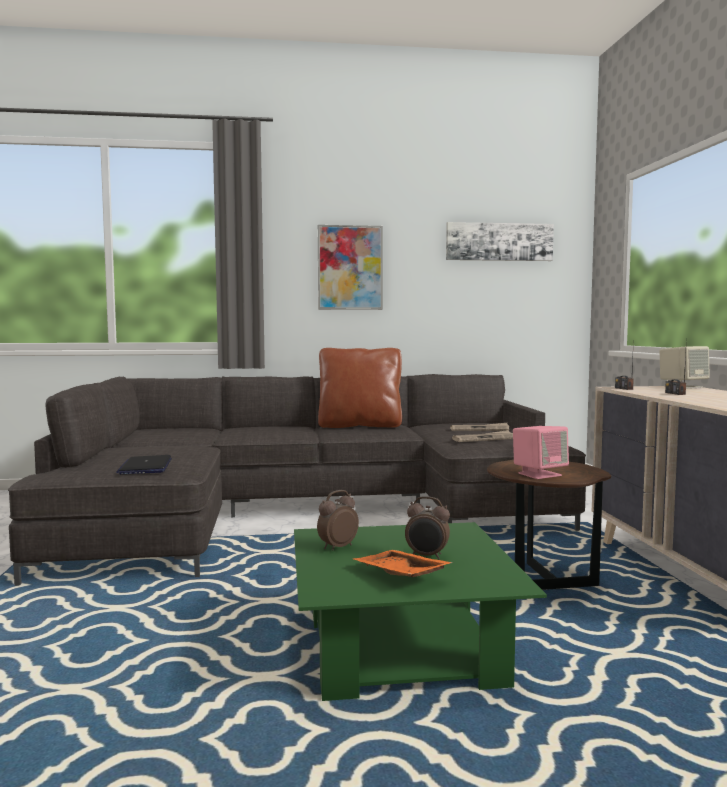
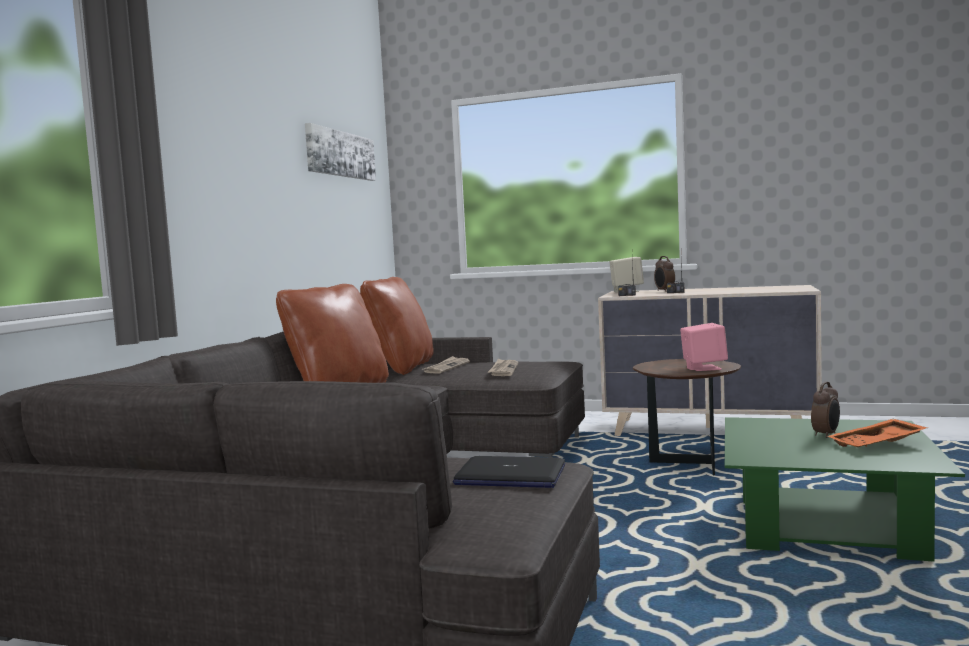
camera: 65 degrees left, 0 degrees up
(337, 547) = (796, 455): alarm clock -> alarm clock (664, 291)
(350, 268) = (232, 173): picture -> none
(467, 424) = (401, 368): none -> brown pillow

